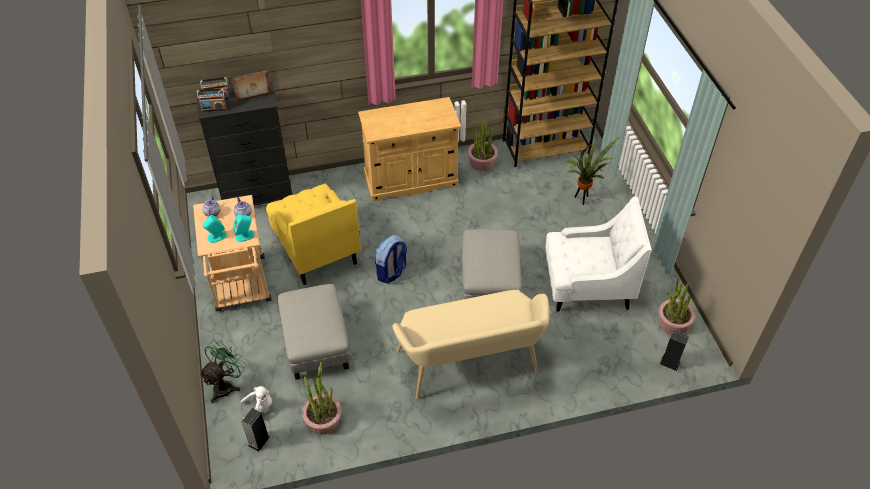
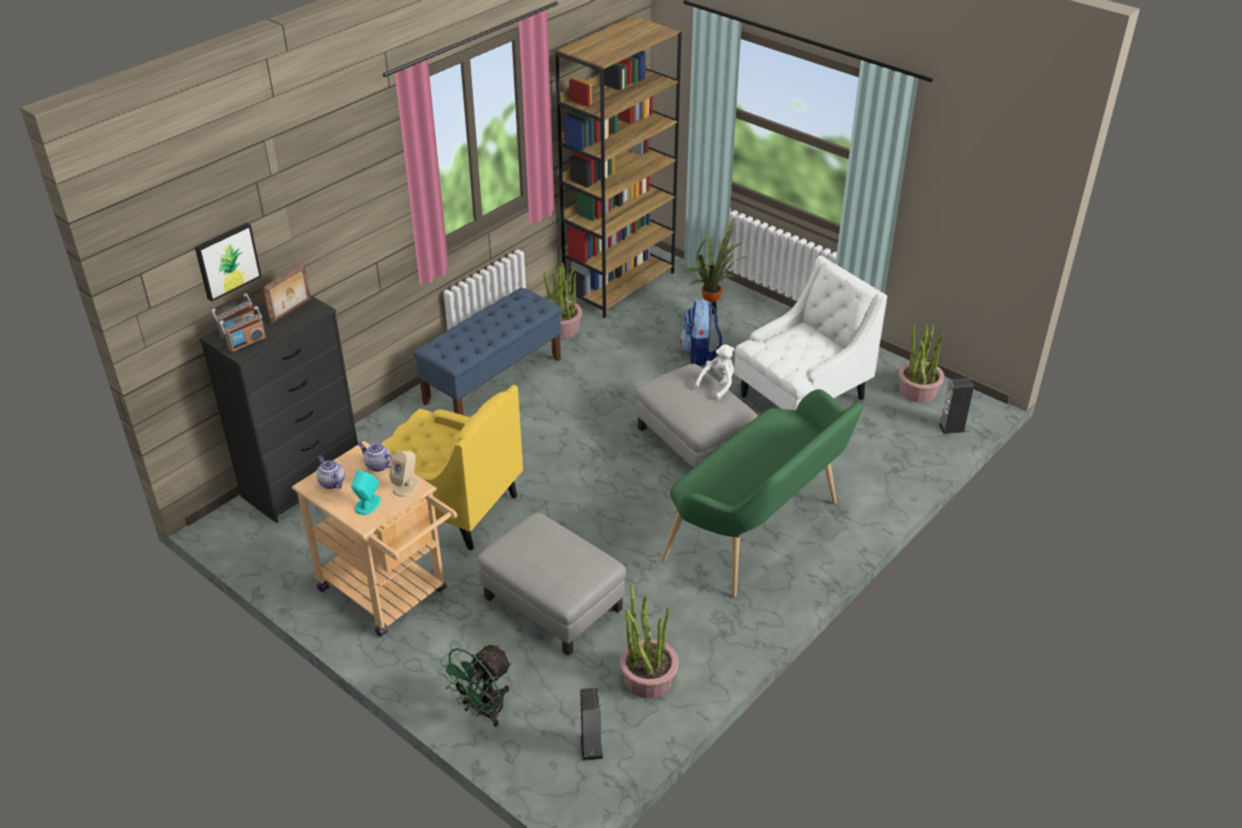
camera: 35 degrees left, 10 degrees down
(220, 53) = (227, 260): none -> picture
(226, 385) = (483, 711): green fan -> green fan turned 135 degrees counterclockwise
(245, 235) = (406, 486): turquoise speaker -> beige speaker
(259, 408) = (553, 711): white plush toy -> white plush toy (717, 385)
(391, 272) = (569, 485): backpack -> backpack (700, 354)
(411, 180) = (493, 380): beige cabinet -> blue bench
(470, 366) = (760, 534): beige bench -> green bench

